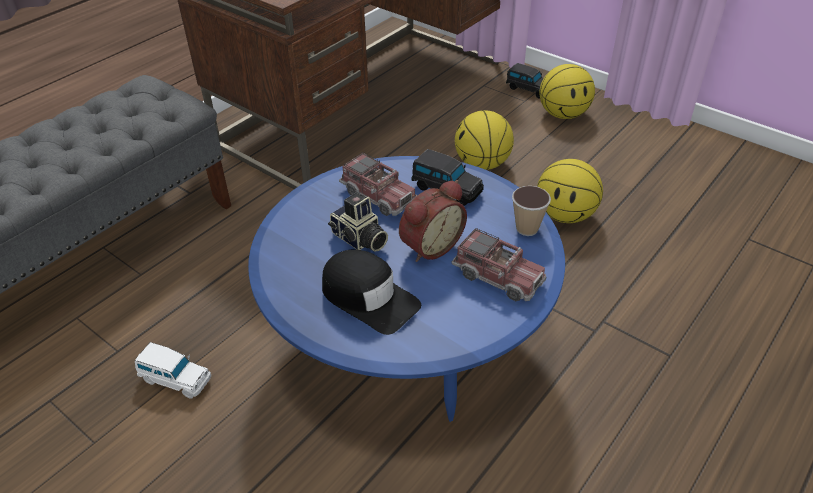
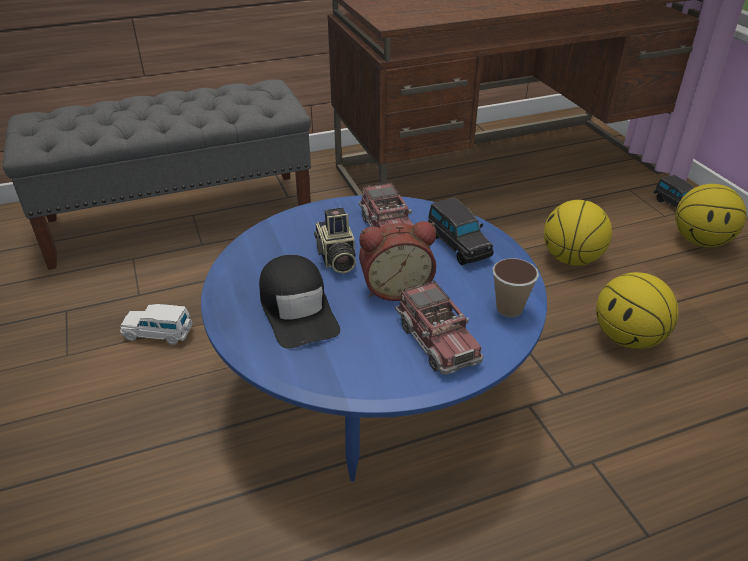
camera: 30 degrees right, 5 degrees down
(175, 379) = (159, 334): white toy car -> white toy car turned 135 degrees clockwise

